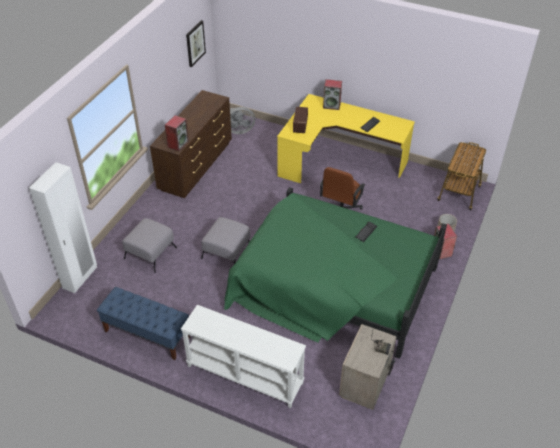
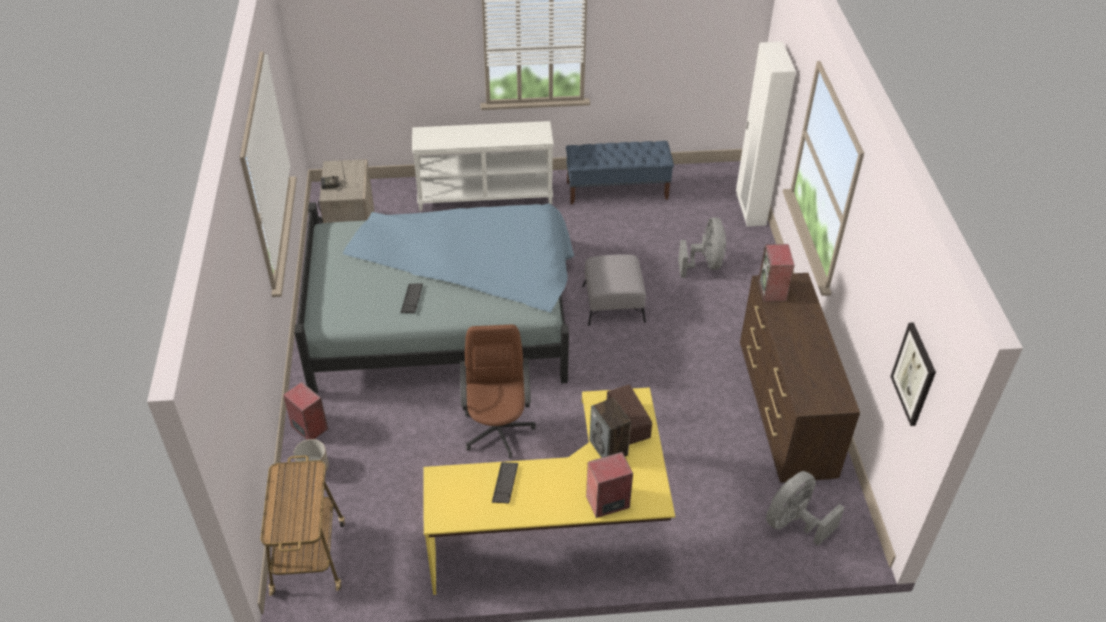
camera: 150 degrees right, 0 degrees up
(150, 253) = (705, 264): grey ottoman -> grey fan
(316, 121) = (609, 448): none -> speaker
(332, 285) = (445, 316): green bed -> blue bed

